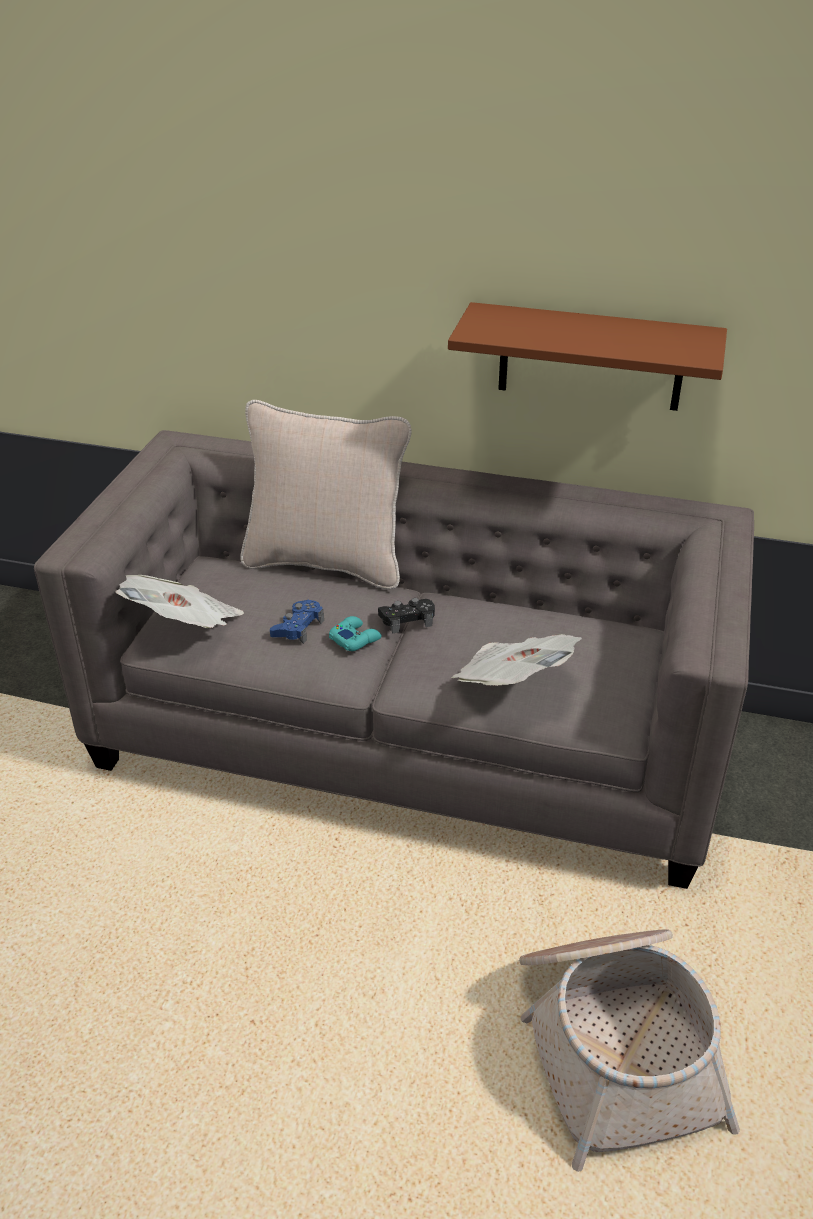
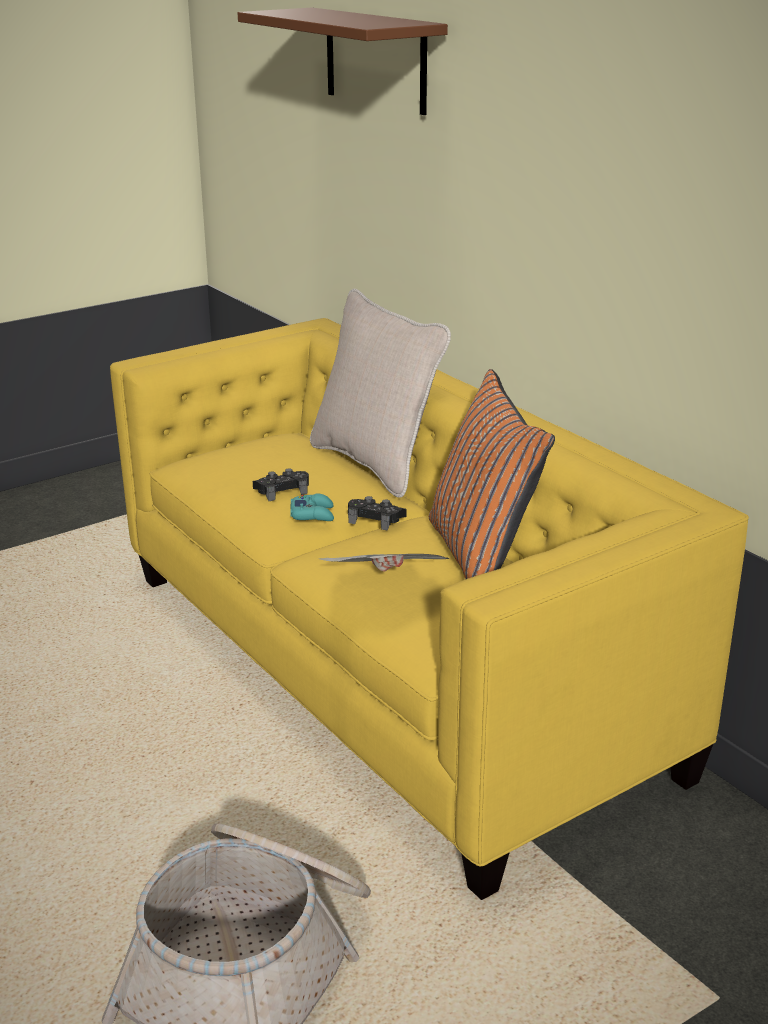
camera: 40 degrees right, 10 degrees down
(184, 626) = (208, 461): newspaper -> none
(298, 627) = (282, 491): blue game controller -> black game controller
(407, 743) = (385, 671): grey sofa -> yellow sofa
(534, 617) = (482, 557): none -> orange pillow
(591, 357) = (620, 299): brown shelf -> brown shelf (375, 60)

